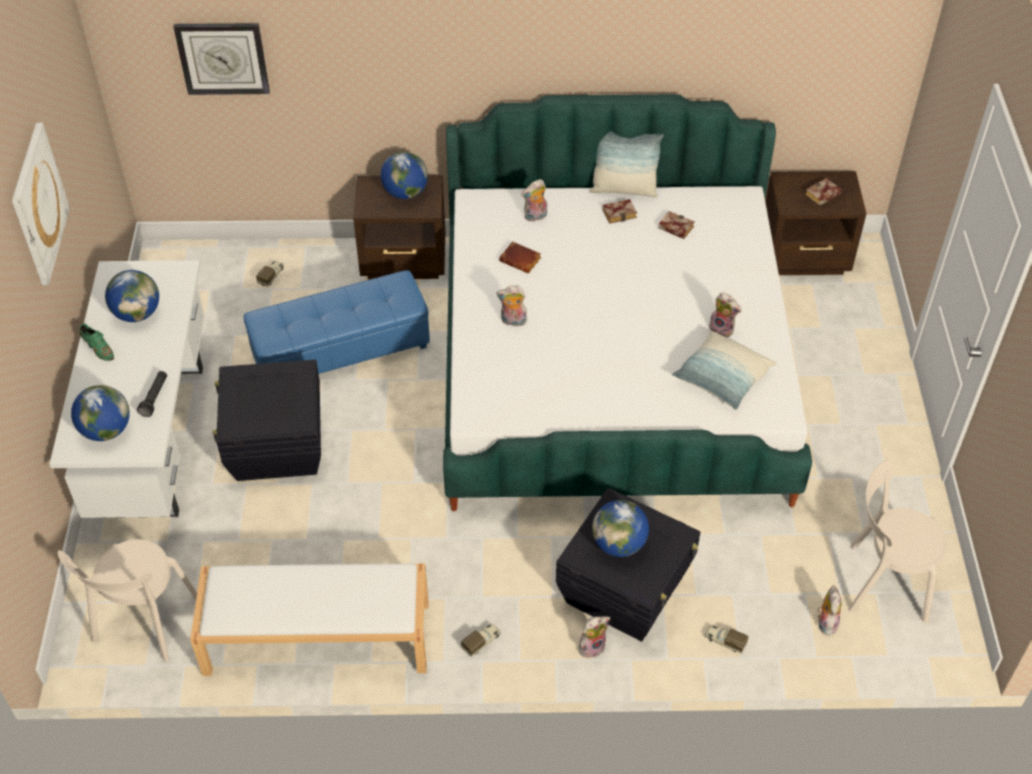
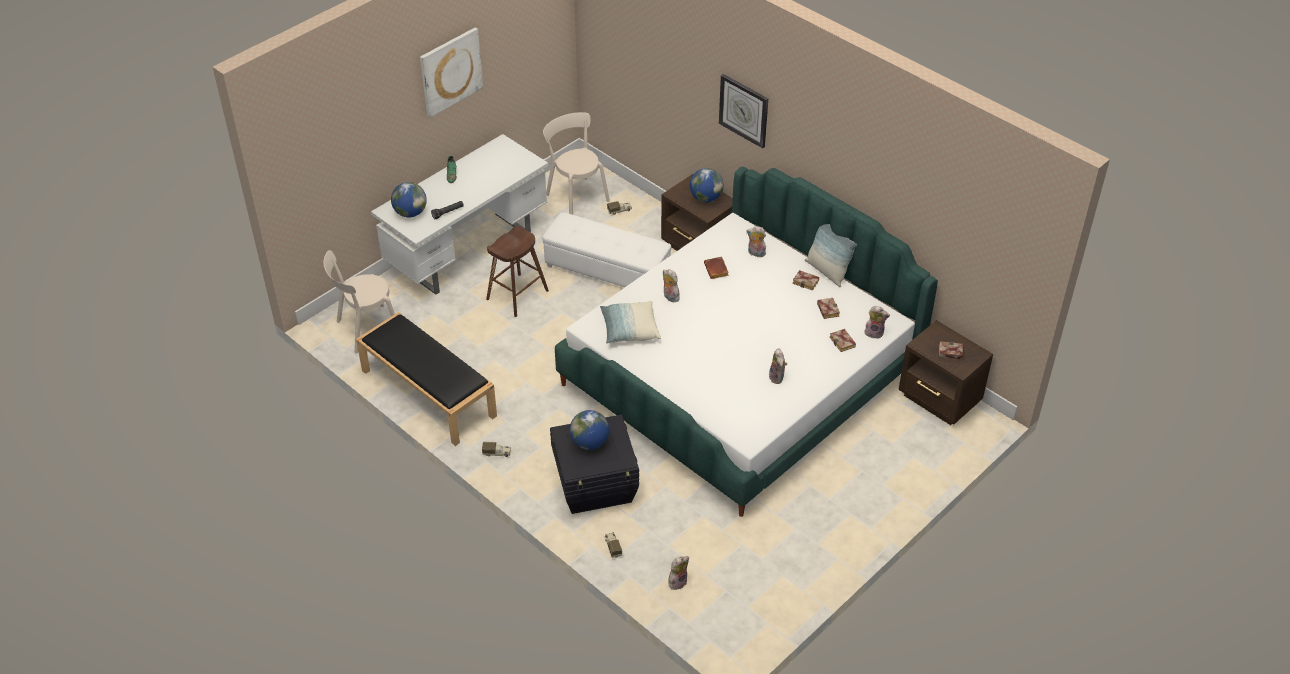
camera: 45 degrees right, 5 degrees down
(137, 313) = (488, 169): globe -> none
(223, 58) = (636, 53): wall clock -> wall clock (744, 110)
(276, 447) = (517, 295): black storage box -> brown stool
(316, 638) = (427, 393): white bench -> black bench
(340, 351) = (606, 271): blue ottoman -> white ottoman
(592, 646) = (545, 496): plush toy -> plush toy (874, 333)
(722, 379) = (740, 401): pillow -> pillow (629, 330)
(731, 250) = (843, 343): none -> book
(883, 582) = (737, 589): beige chair -> beige chair (576, 196)

